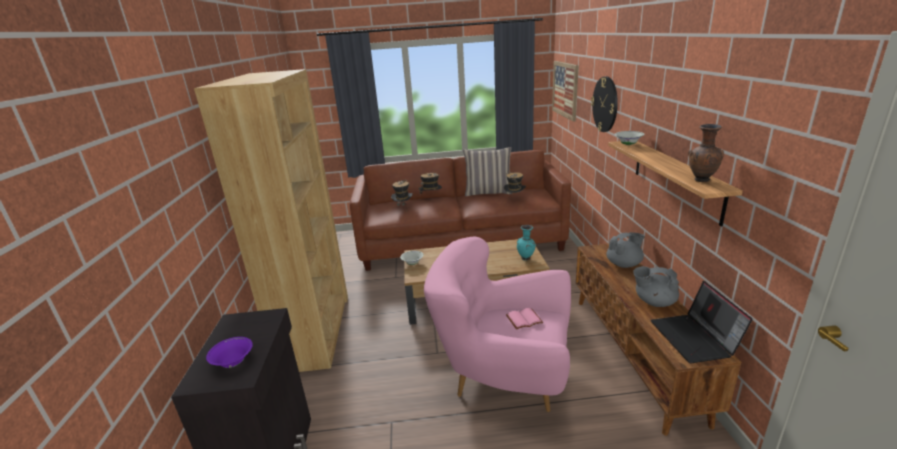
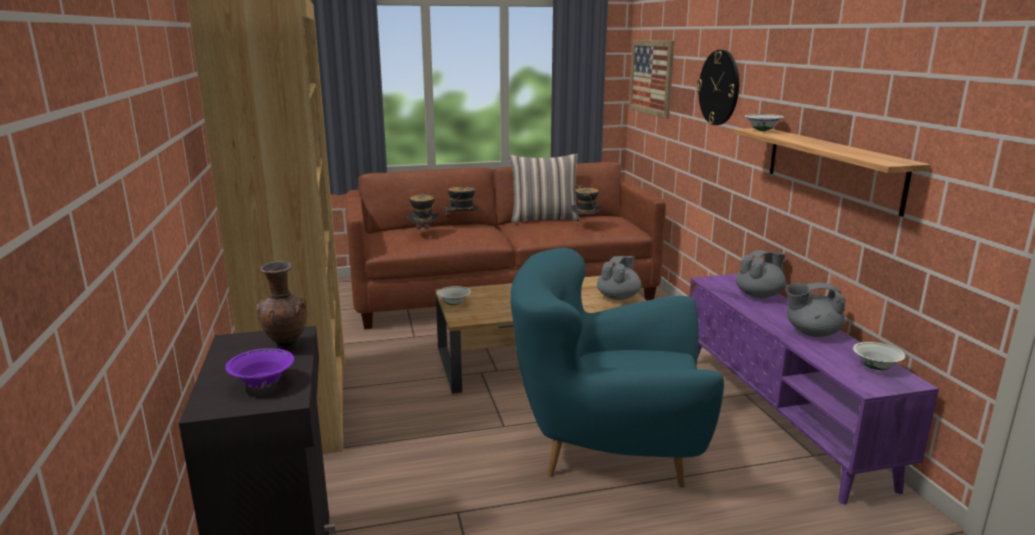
camera: 10 degrees left, 5 degrees down
(504, 376) = (609, 449): pink armchair -> turquoise armchair
(524, 320) = (641, 361): pink book -> none
(526, 258) = (618, 297): turquoise vase -> grey teapot
(634, 354) = (780, 417): brown tv stand -> purple tv stand
(695, 339) = (875, 368): laptop -> white bowl
(701, 181) = (876, 157): brown vase -> brown vase (286, 347)

